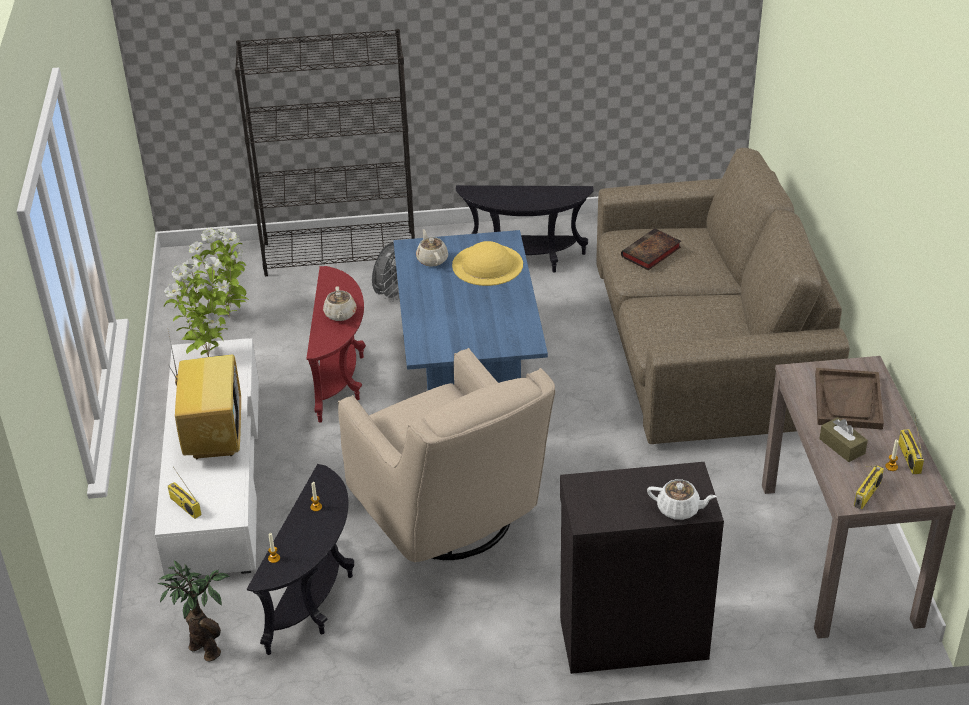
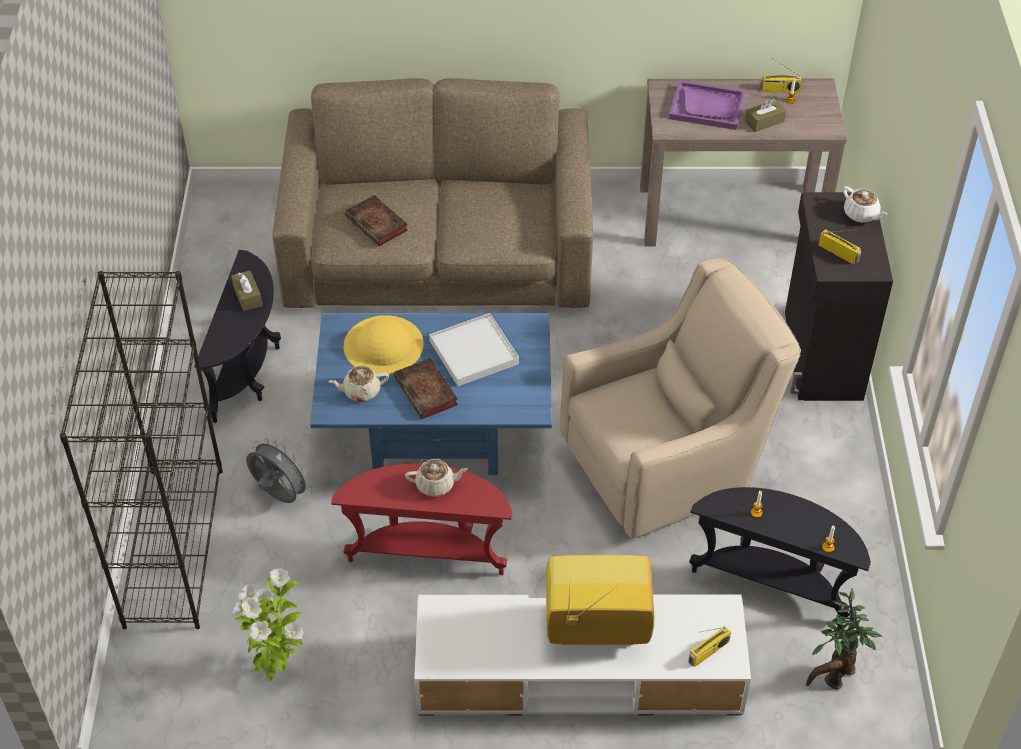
camera: 85 degrees left, 10 degrees up
(208, 356) = (445, 638): potted plant -> none
(435, 293) = (427, 392): none -> book
(487, 313) = (473, 352): none -> white tray
(538, 197) = (247, 296): none -> brown tissue box
(679, 509) = (861, 214): white teapot -> white teapot turned 120 degrees clockwise
(848, 401) = (707, 107): brown tray -> purple tray
(867, 494) = (822, 119): radio -> radio (839, 253)

